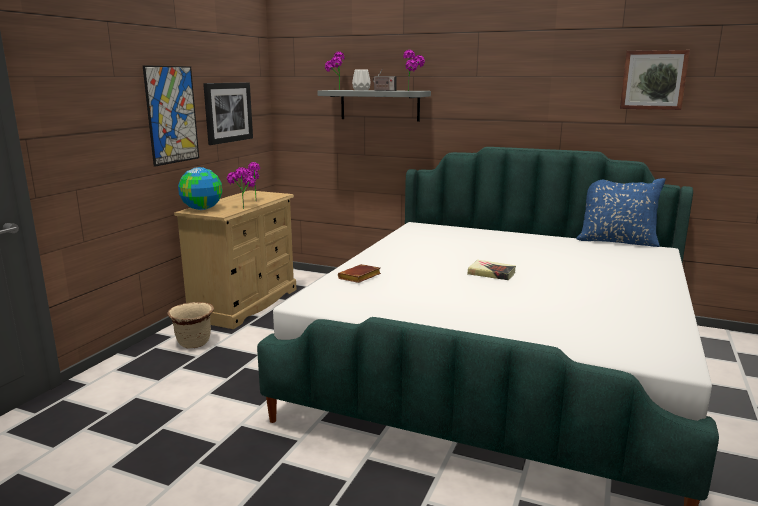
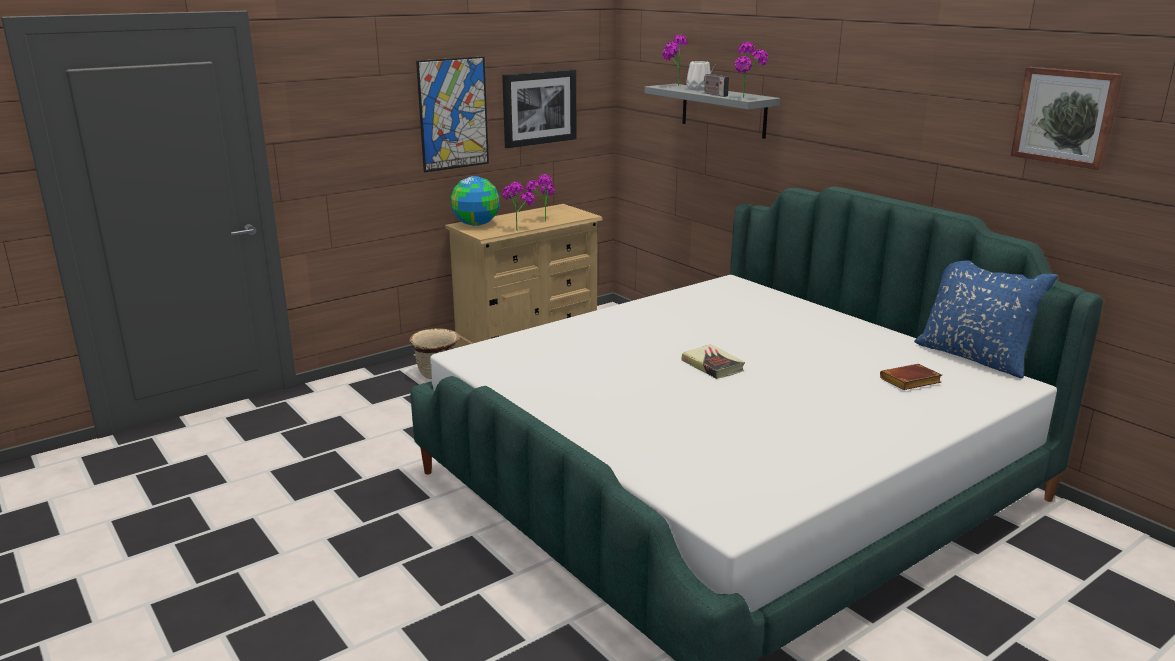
camera: 30 degrees right, 5 degrees up
(359, 278) = (558, 339): brown book -> brown book (909, 382)

